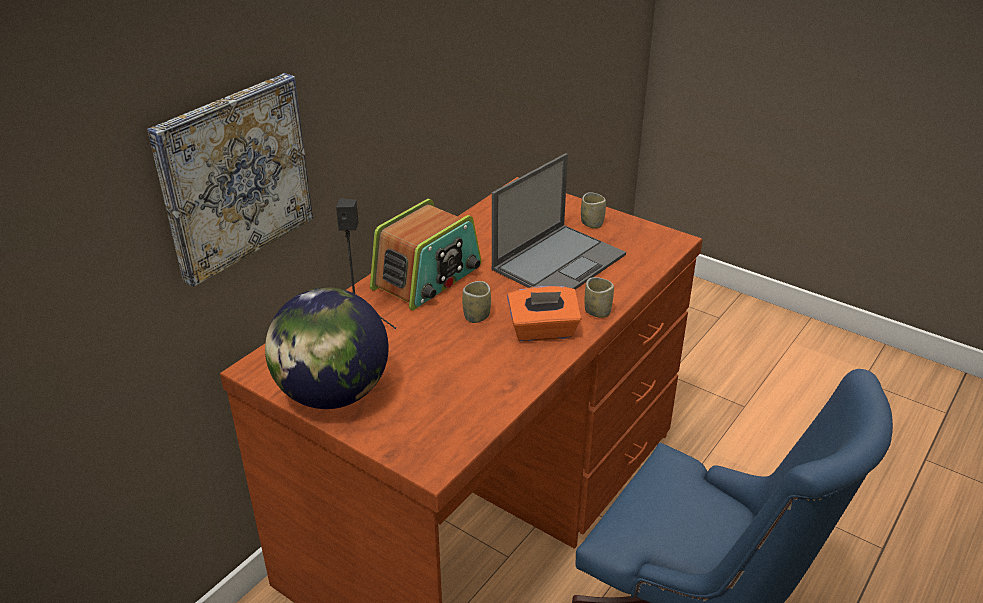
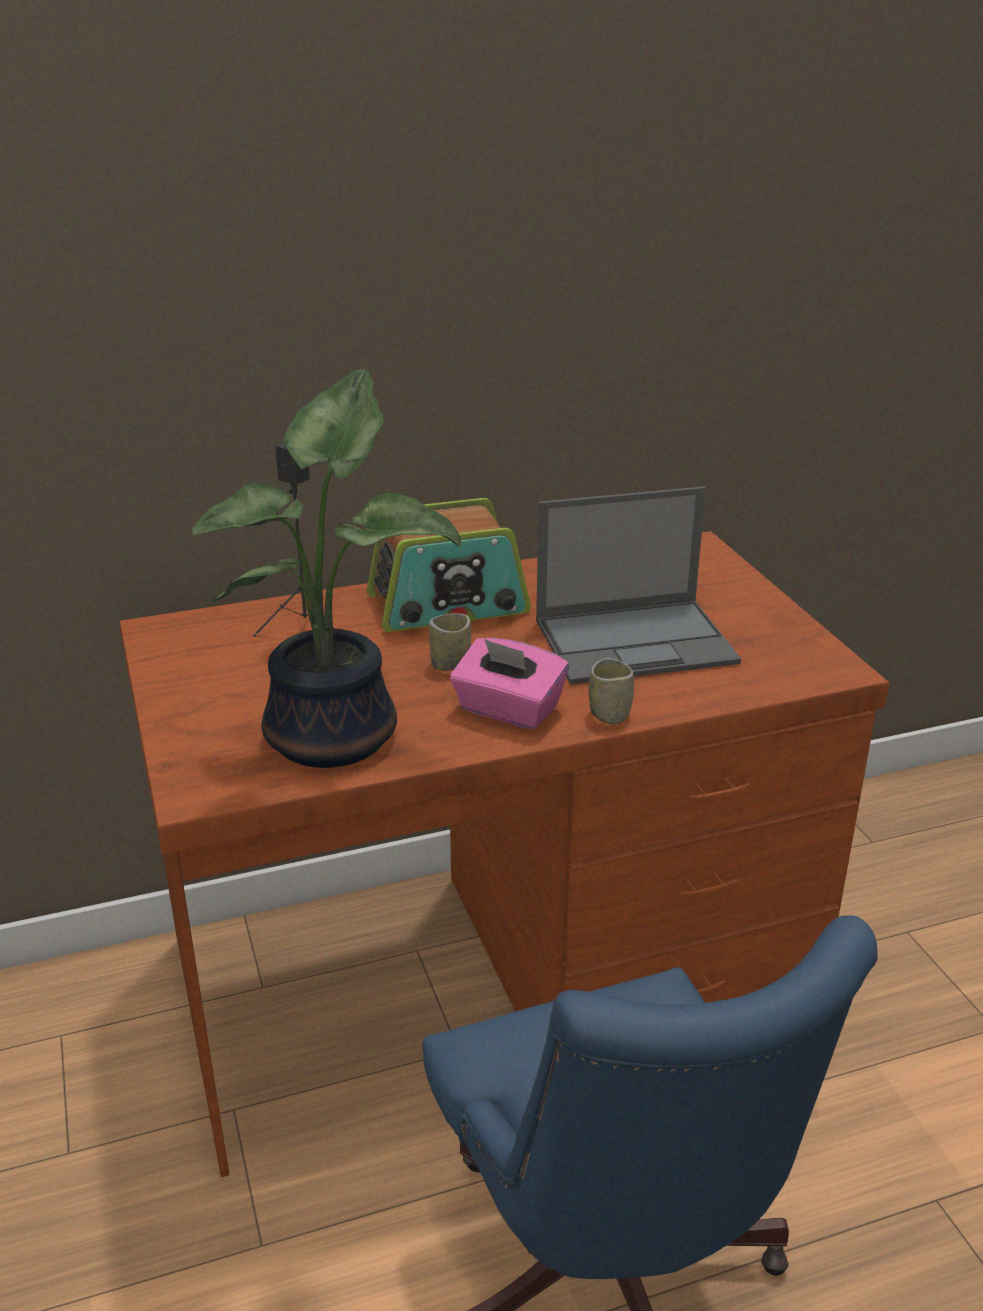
camera: 35 degrees right, 5 degrees down
(234, 176) = (176, 377): picture -> none
(332, 394) = (192, 682): globe -> none
(469, 387) = (339, 734): none -> potted plant
(543, 331) = (508, 710): orange tissue box -> pink tissue box
(592, 223) = (742, 613): cup -> none

